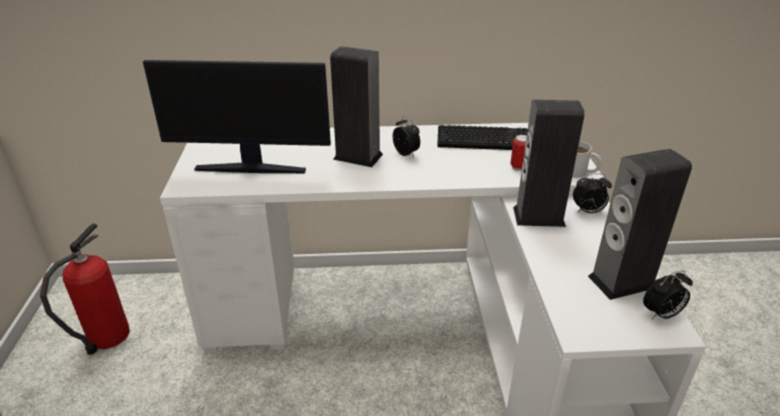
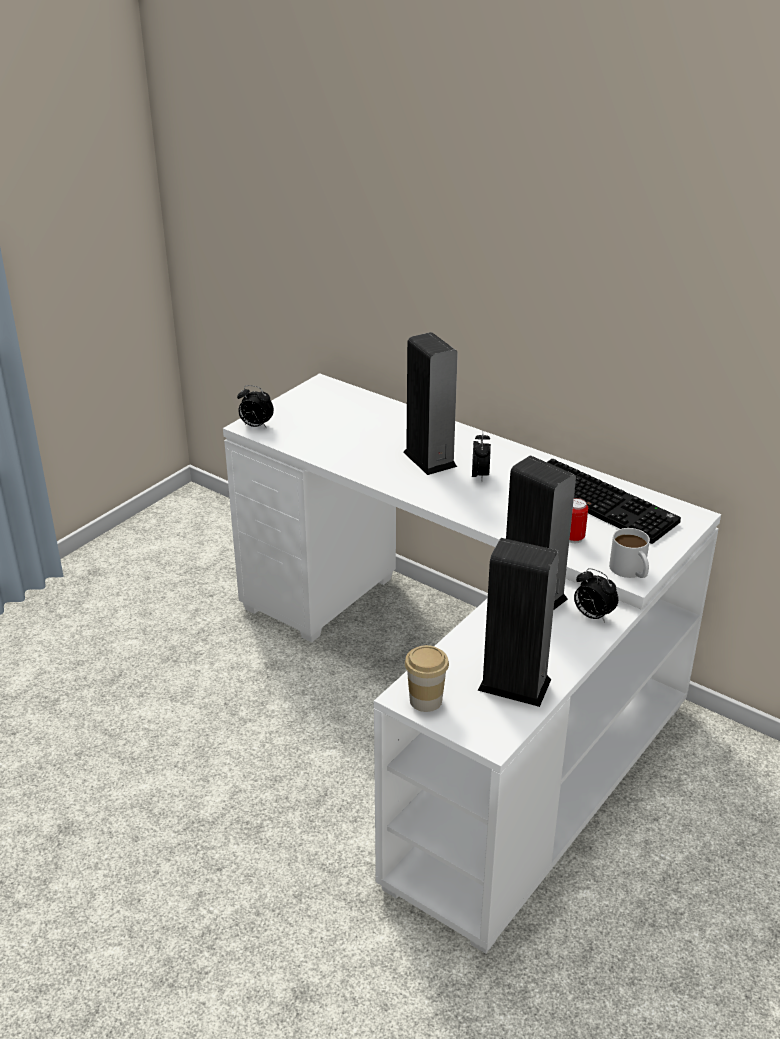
camera: 40 degrees right, 0 degrees up
(106, 338) = (181, 555): fire extinguisher -> none
(251, 168) = (322, 431): monitor -> none
(594, 328) = (425, 700): none -> cup
(661, 314) = (503, 725): alarm clock -> alarm clock (255, 426)

